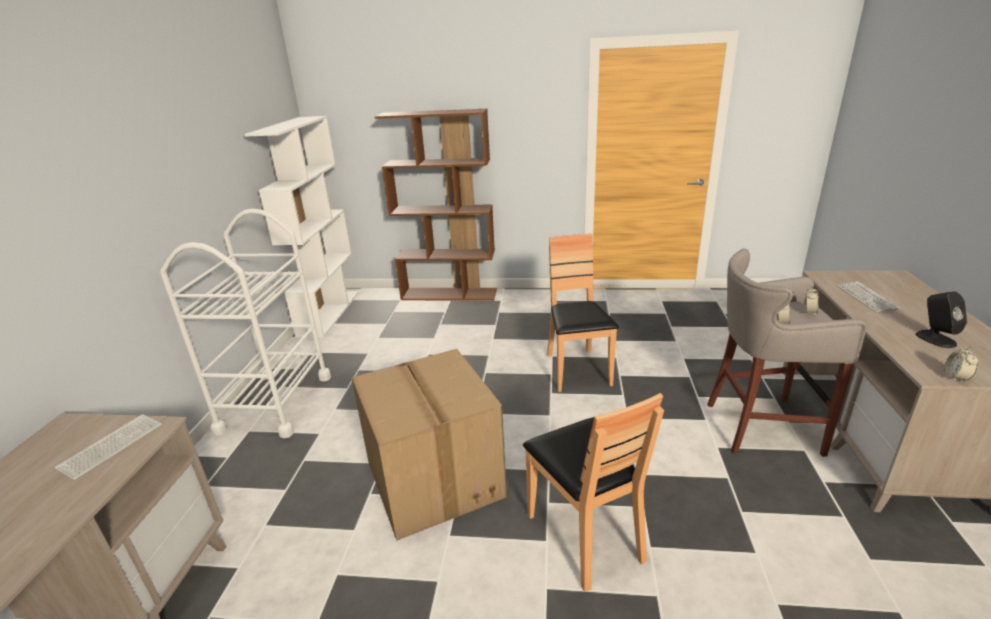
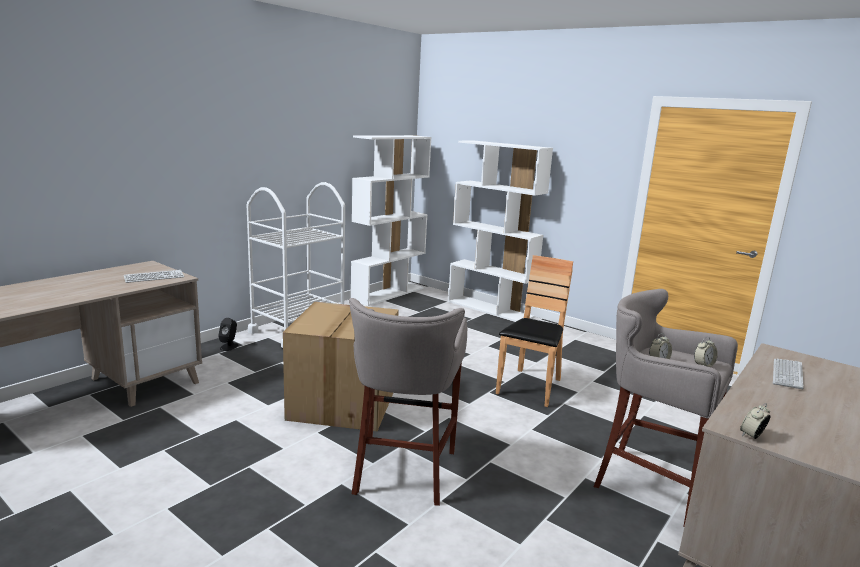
camera: 30 degrees right, 10 degrees down
(449, 294) = (490, 309): brown bookcase -> white bookcase
(585, 535) = (403, 473): brown chair -> grey stool
(935, 339) = (795, 414): black speaker -> black speaker (229, 346)

